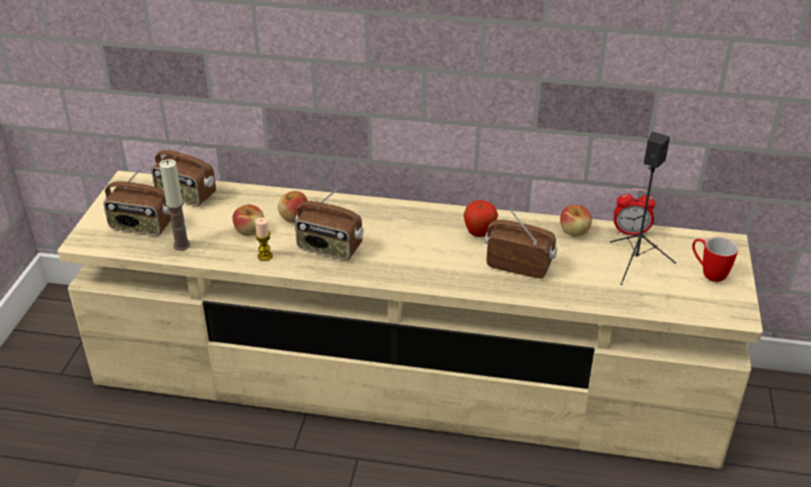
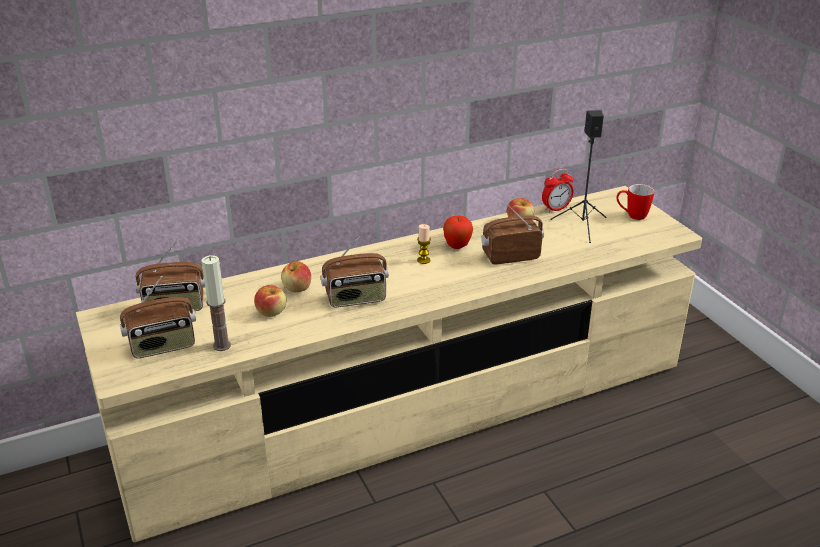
camera: 35 degrees left, 5 degrees down
(265, 256) = (309, 325): candle -> candle (423, 260)

